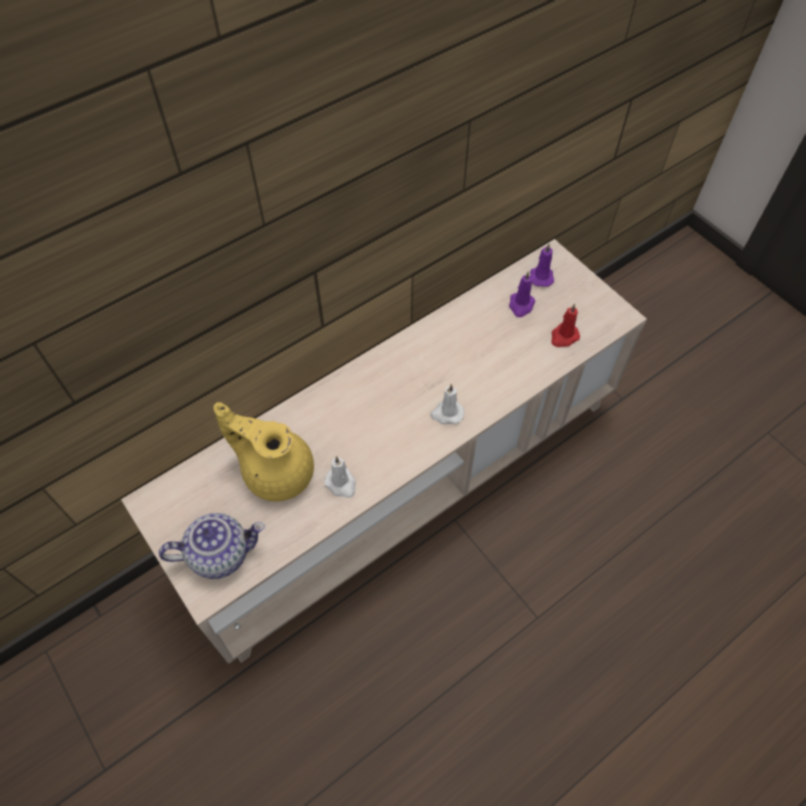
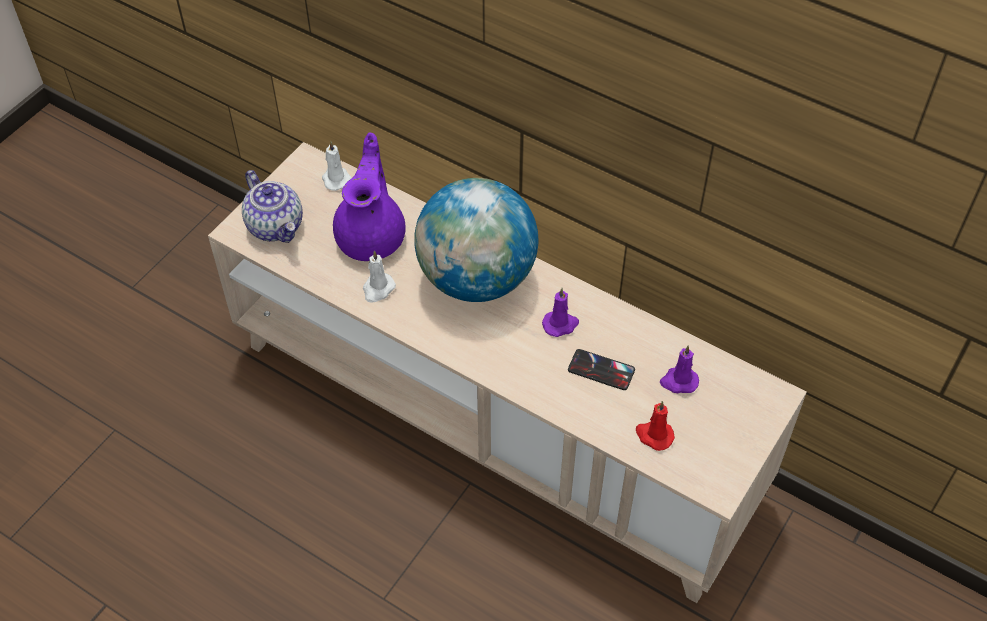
camera: 70 degrees right, 5 degrees down
(276, 471) = (372, 236): yellow teapot -> purple teapot
(364, 404) = (476, 278): none -> globe
(446, 414) = (495, 351): white candle -> white candle (335, 179)
(493, 349) = (601, 370): none -> phone
(541, 276) = (735, 391): purple candle -> purple candle (560, 324)

